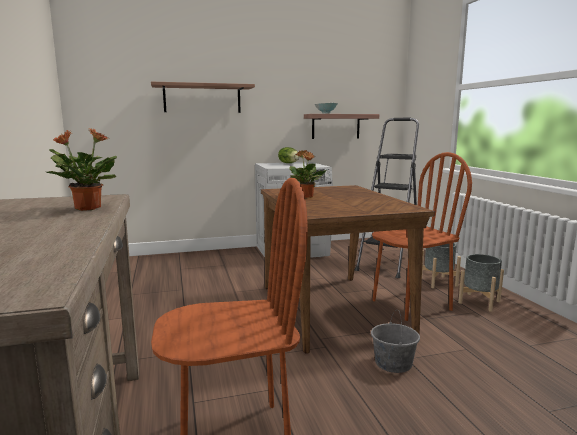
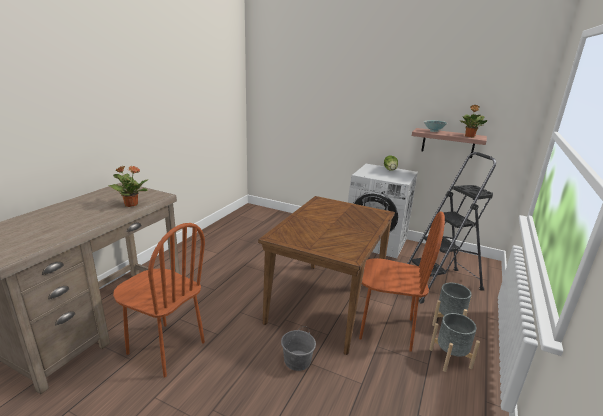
camera: 40 degrees right, 10 degrees up
(202, 99) = (332, 106): shelf -> none
(306, 197) = (318, 215): potted plant -> potted plant (469, 136)

